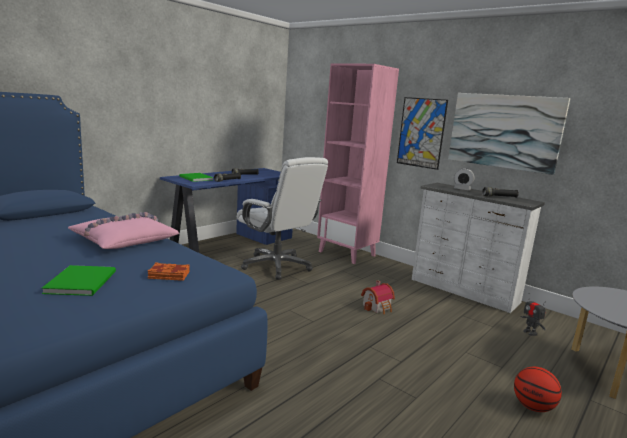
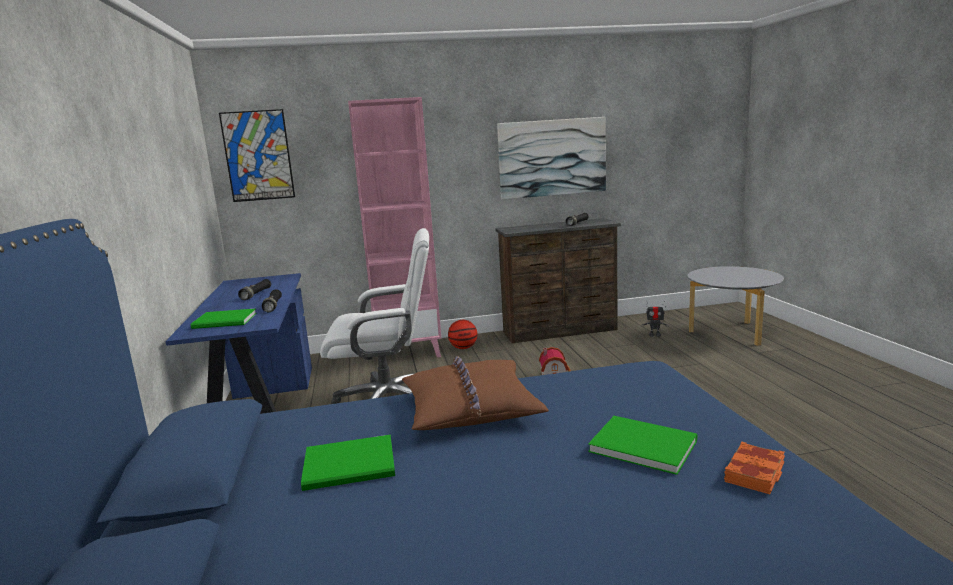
camera: 50 degrees left, 0 degrees up
(45, 231) = (352, 466): none -> green book
(124, 240) = (470, 408): pink pillow -> brown pillow
(169, 275) = (643, 394): orange book -> orange book (755, 473)
(421, 133) = (460, 175): picture -> picture (258, 156)
(462, 189) = (535, 226): alarm clock -> none
(464, 291) = (561, 331): white dresser -> brown dresser
(533, 407) = (760, 373): basketball -> basketball (463, 348)

